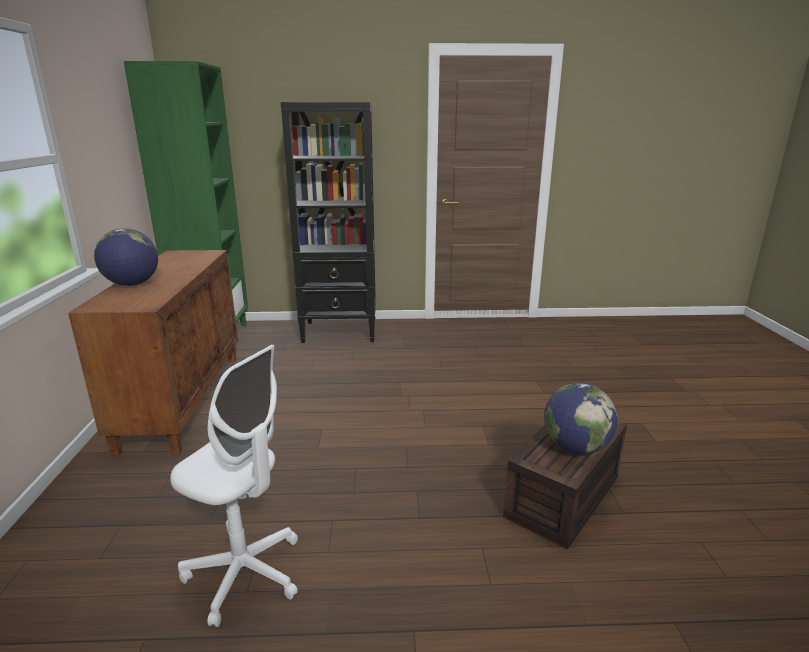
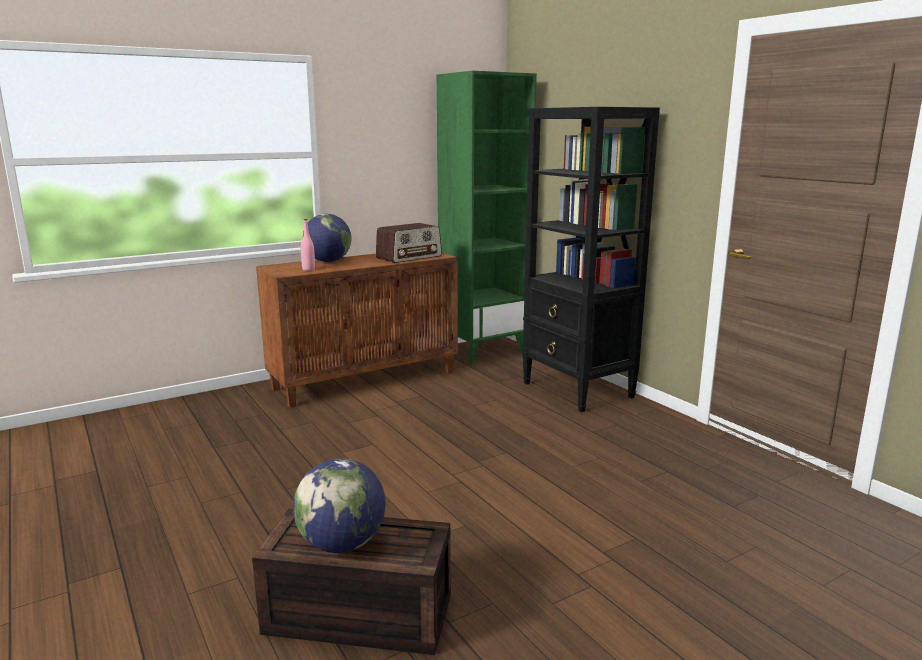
camera: 60 degrees right, 5 degrees down
(150, 295) = (308, 269): none -> pink bottle
(190, 260) = (409, 257): none -> radio
(245, 574) = (164, 479): white office chair -> none

